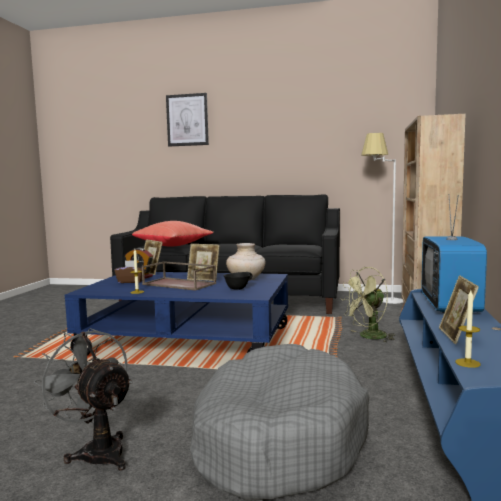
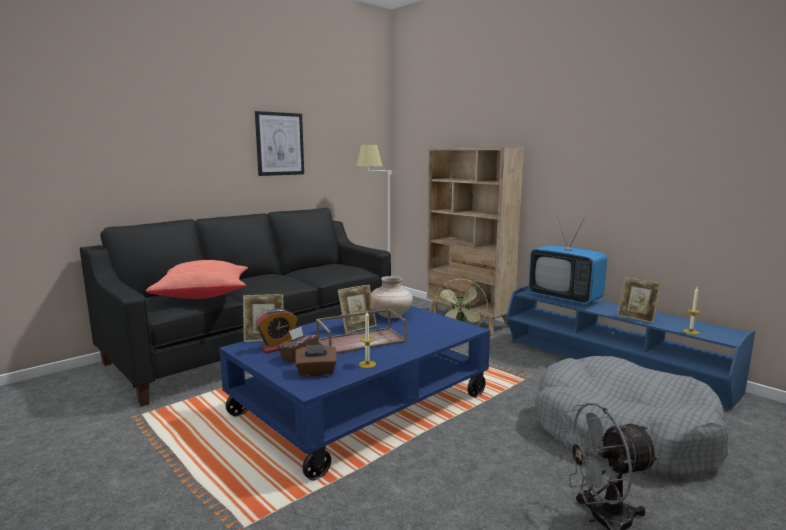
camera: 55 degrees left, 5 degrees up
(109, 288) = (316, 372): none -> brown tissue box
(187, 120) = (135, 106): picture -> picture (279, 144)
(237, 289) = (428, 327): black bowl -> none

